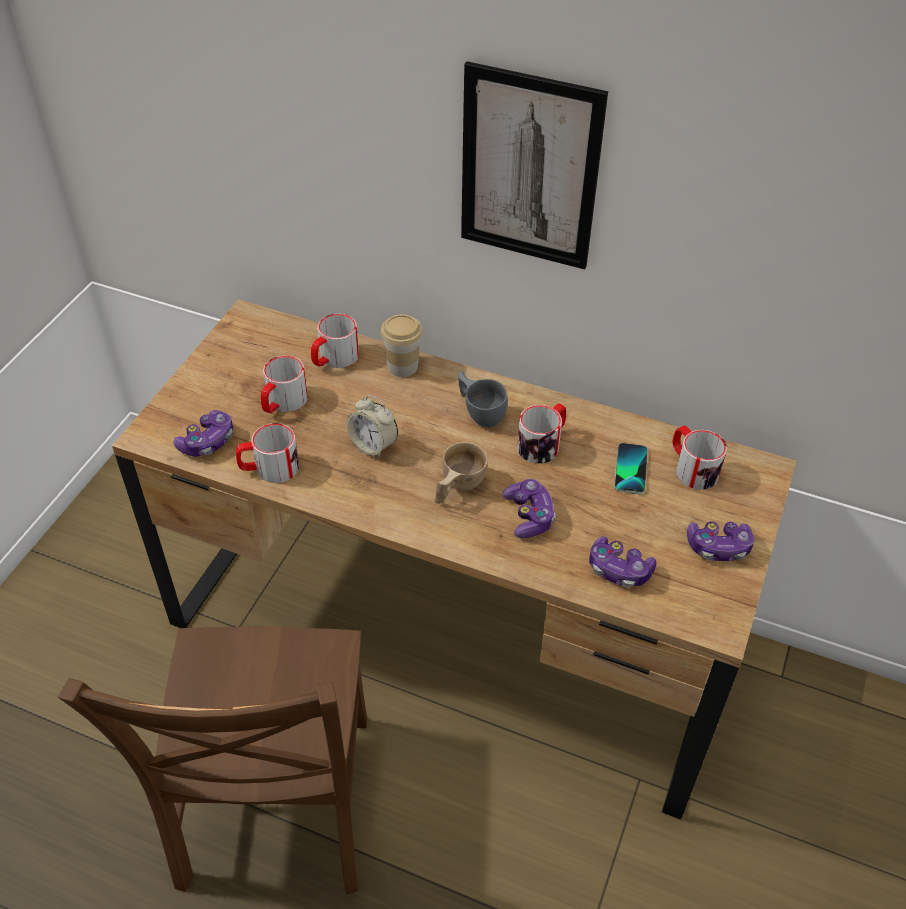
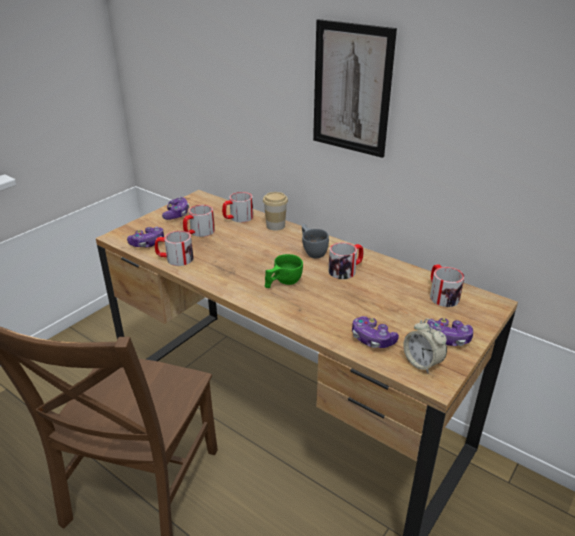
camera: 15 degrees right, 15 degrees down
(373, 445) = (241, 257): alarm clock -> alarm clock (422, 363)
(457, 487) = (282, 282): beige cup -> green cup
(529, 516) = (322, 303): game controller -> game controller (176, 214)
(630, 469) = (399, 290): phone -> none

